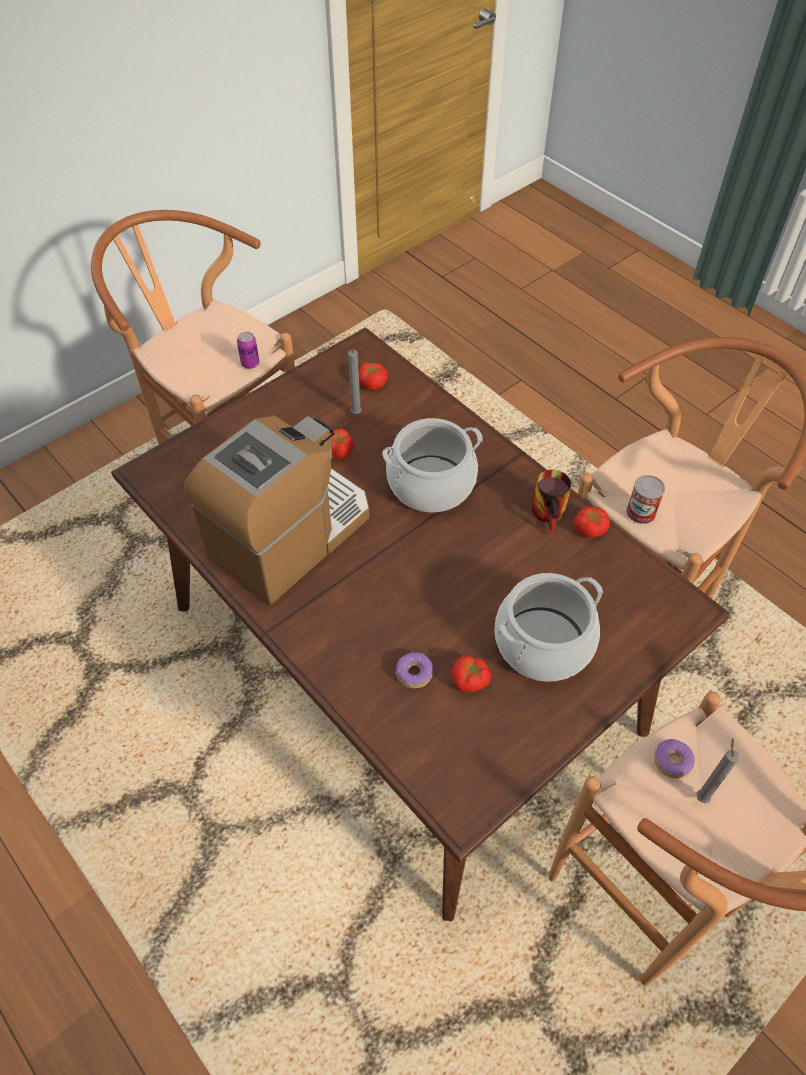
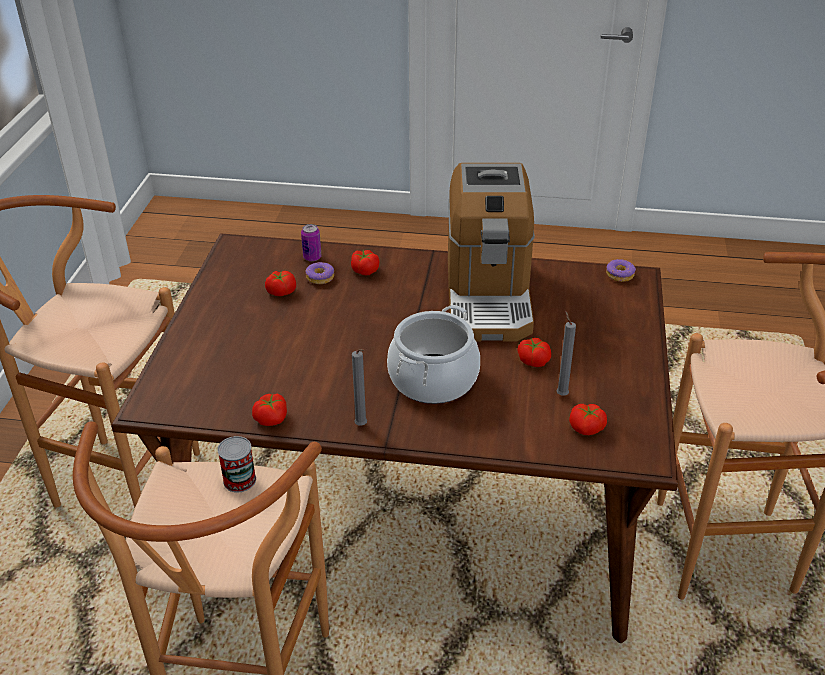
camera: 140 degrees right, 15 degrees down
(250, 363) = (720, 402): can -> can (312, 257)
(360, 652) = (365, 270): none -> tomato
(543, 643) = (248, 331): cooking pot -> none
(552, 514) = (312, 412): mug -> none
(671, 761) = (118, 335): donut -> donut (620, 275)
(701, 796) = (89, 329): grey candle -> grey candle (362, 426)

